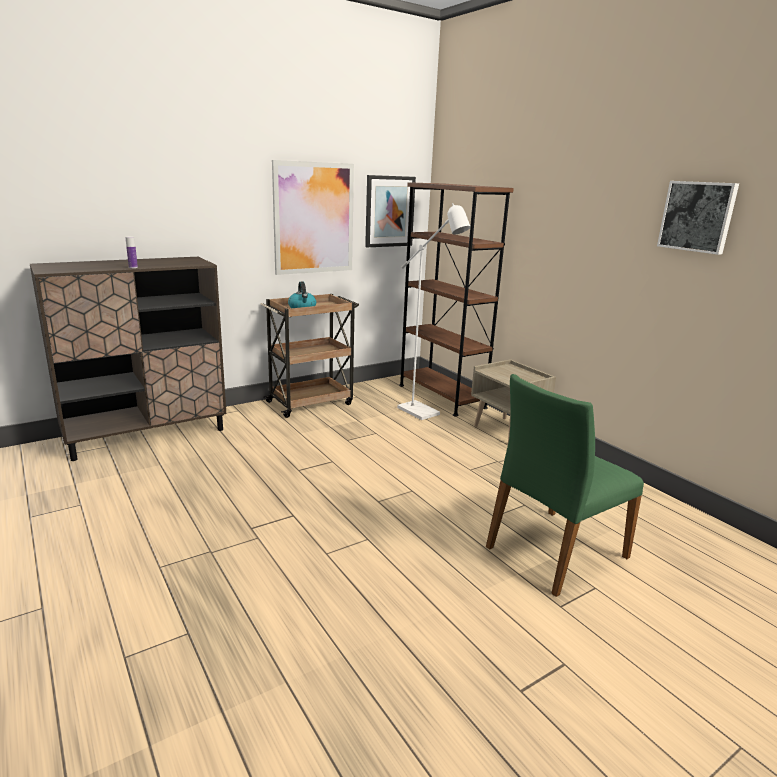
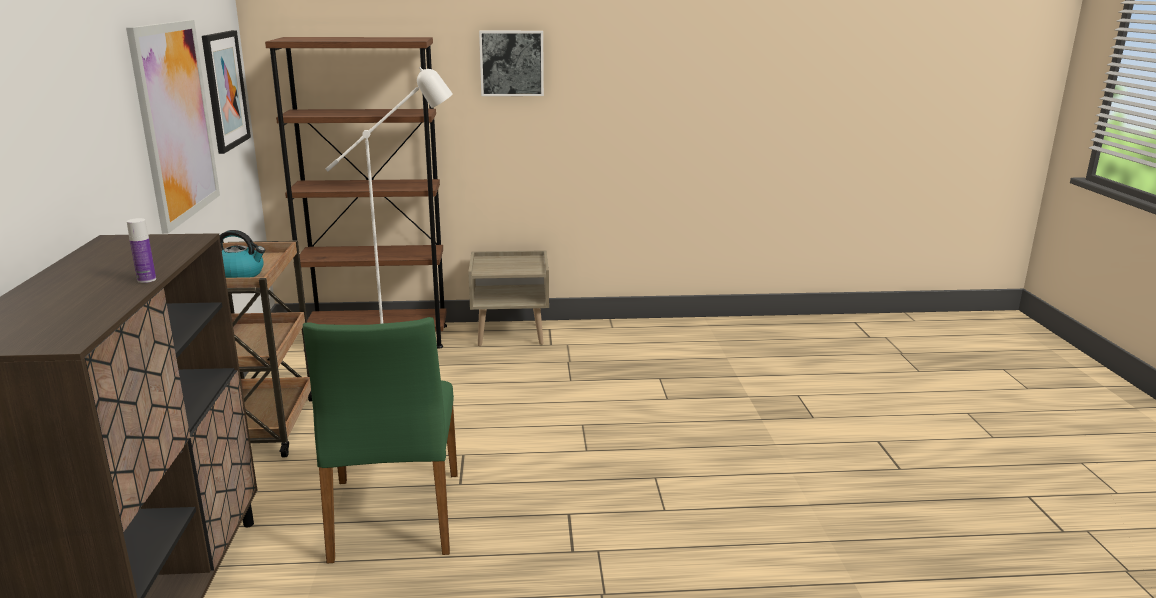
camera: 60 degrees left, 0 degrees up
(554, 551) = (740, 392): green chair -> green chair (394, 516)
(697, 216) = (675, 53): picture -> picture (511, 63)

